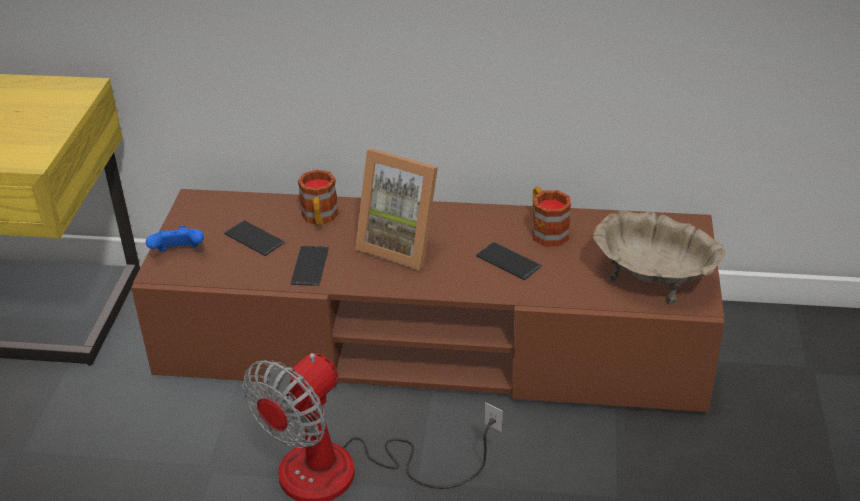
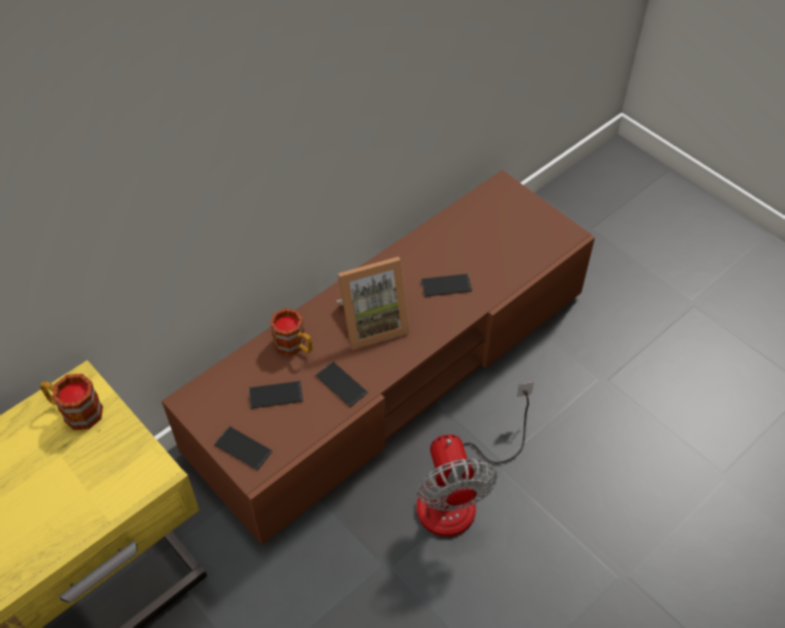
camera: 50 degrees left, 15 degrees up
(178, 253) = (243, 448): blue game controller -> phone
(546, 231) = (436, 247): mug -> mug (75, 411)
(654, 279) = (531, 236): beige bowl -> none

